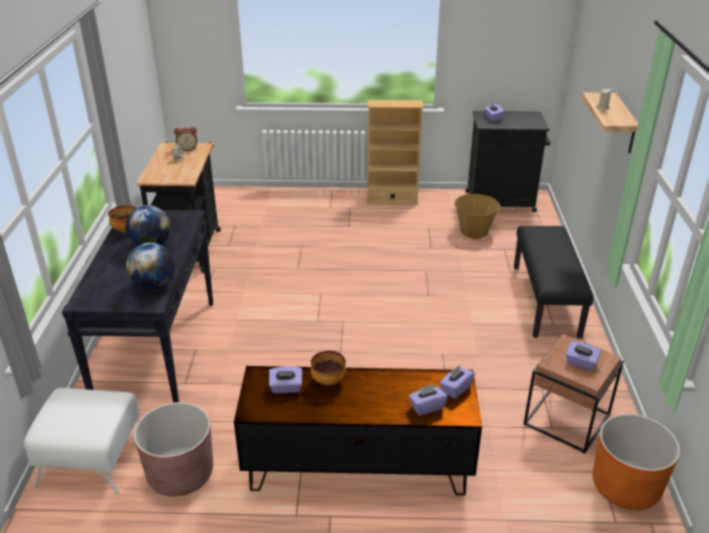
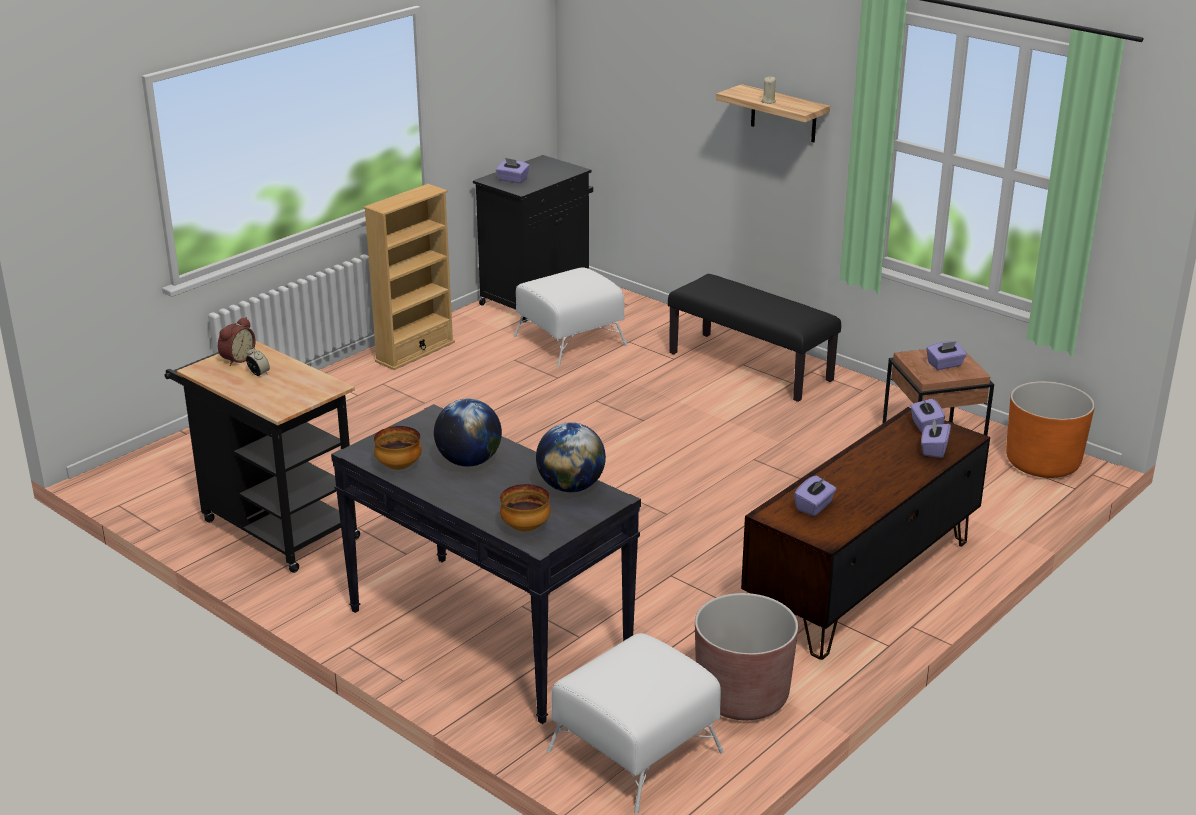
camera: 50 degrees left, 5 degrees down
(328, 381) = (832, 481): bowl -> bowl (525, 528)
(474, 232) = (569, 340): basket -> white ottoman

